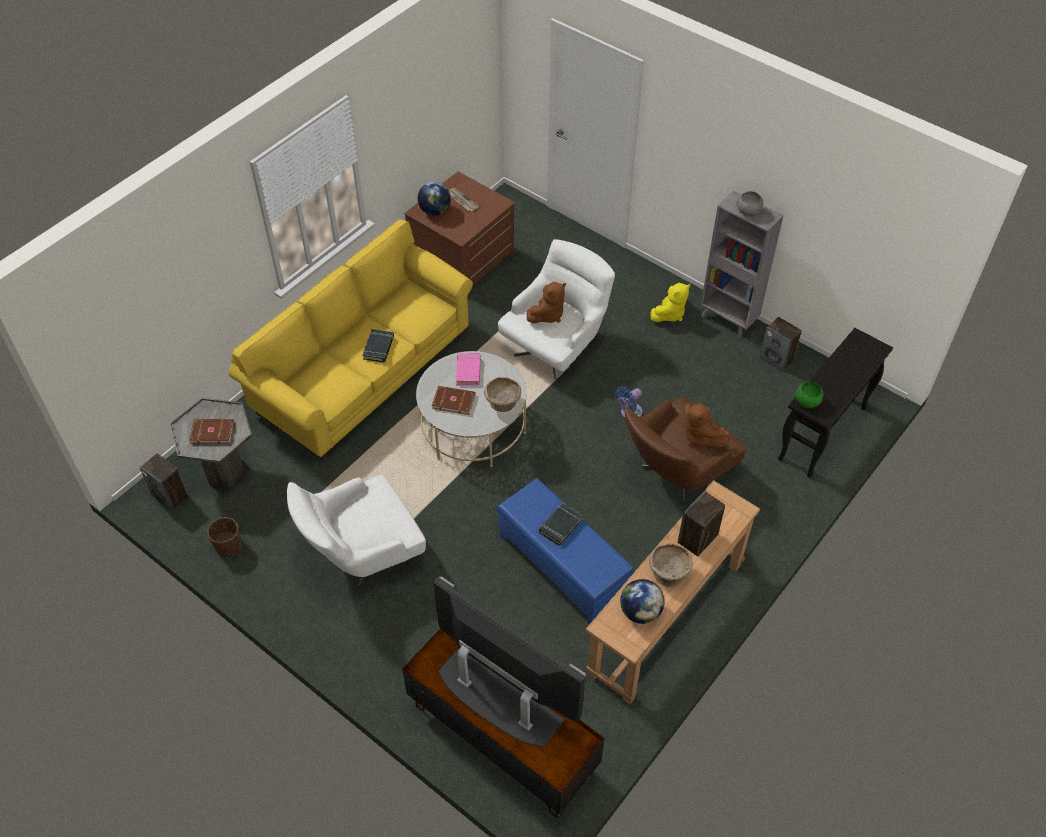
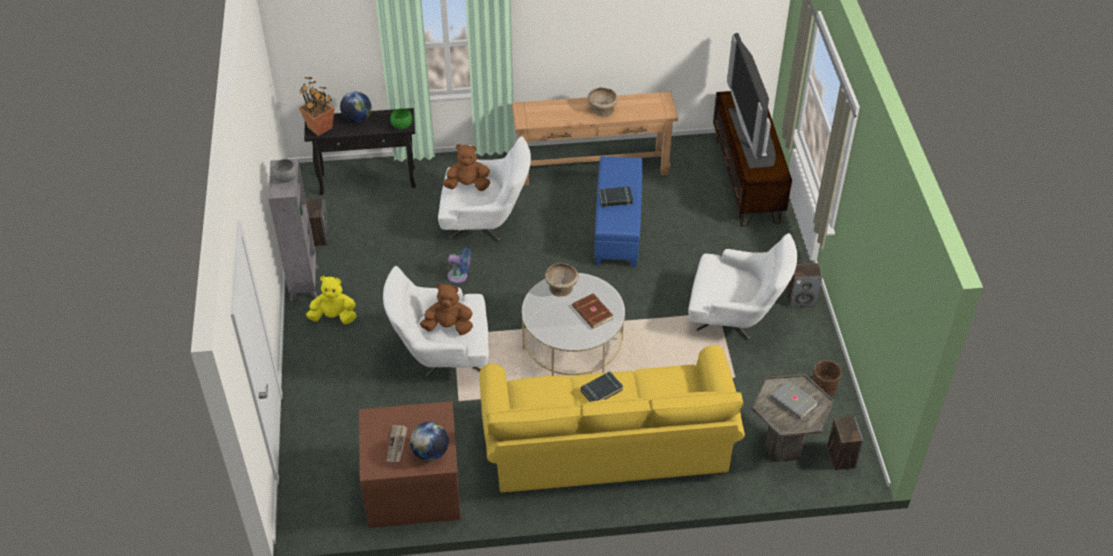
camera: 135 degrees left, 5 degrees down
(212, 432) = (793, 402): brown book -> grey book
(468, 371) = (557, 325): pink book -> none
(640, 612) = (640, 105): globe -> globe (357, 118)
(675, 475) = (486, 223): brown armchair -> white armchair
(697, 539) = (565, 112): speaker -> speaker (801, 299)
(700, 436) = (468, 185): brown plush toy -> brown plush toy turned 105 degrees counterclockwise
(861, 346) = (320, 128): none -> potted plant

